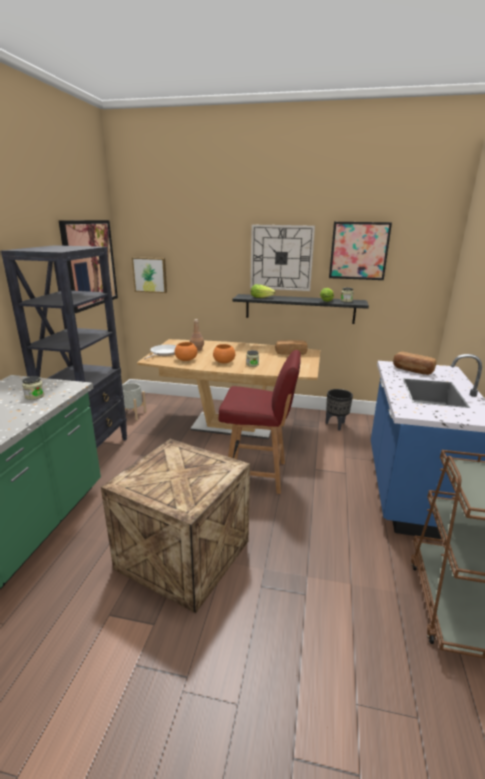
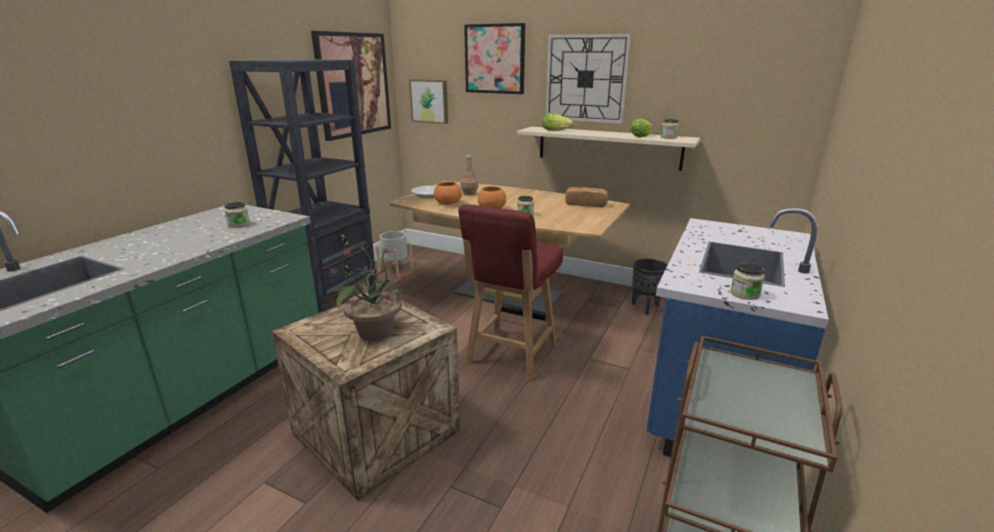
camera: 15 degrees right, 0 degrees up
(188, 475) = (374, 332): none -> potted plant
(257, 474) = (510, 354): red chair -> red chair turned 90 degrees clockwise
(299, 308) = (608, 147): black shelf -> beige shelf
(359, 251) = (690, 68): picture -> picture (495, 59)
(412, 370) = (732, 233): bread -> none
(451, 416) = (744, 294): none -> jar

